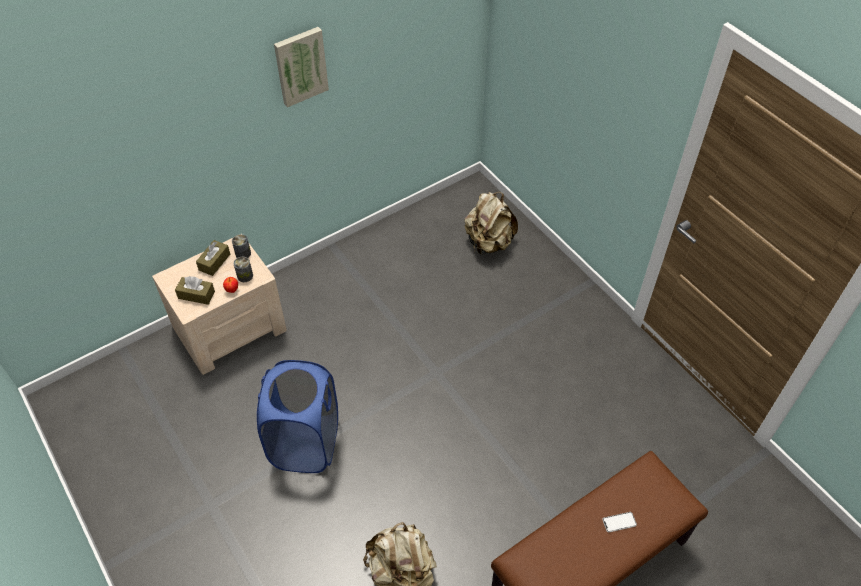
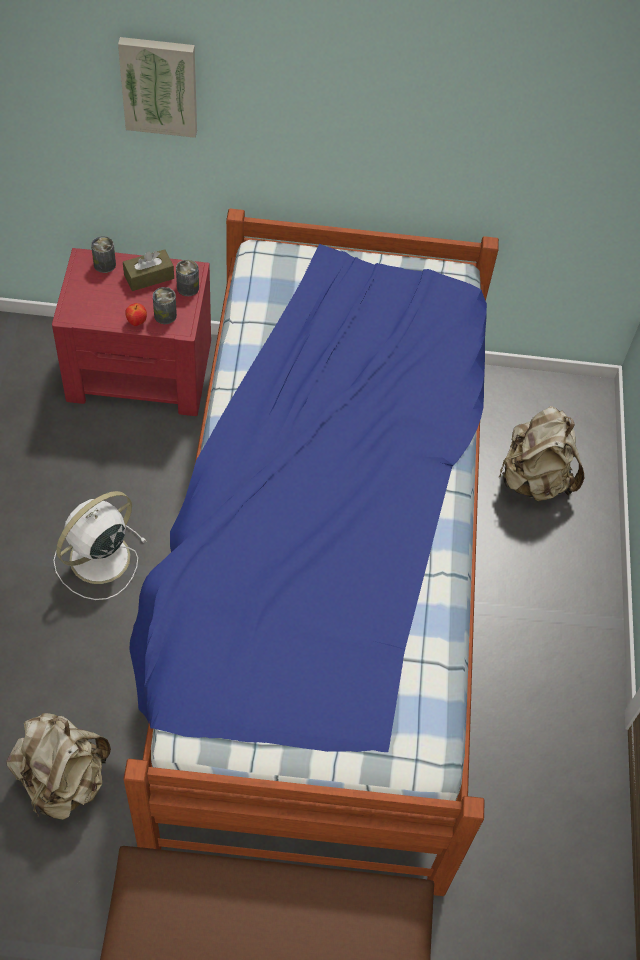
camera: 35 degrees right, 5 degrees up
(181, 272) = (104, 264): none -> can
(196, 295) = (95, 301): brown tissue box -> none
(230, 329) = (140, 370): beige nightstand -> red nightstand
(300, 66) = (360, 88): picture -> picture (159, 85)
(306, 443) = (97, 559): blue laundry basket -> white fan
(436, 368) = (319, 585): none -> bed
(619, 522) = (298, 928): phone -> none

